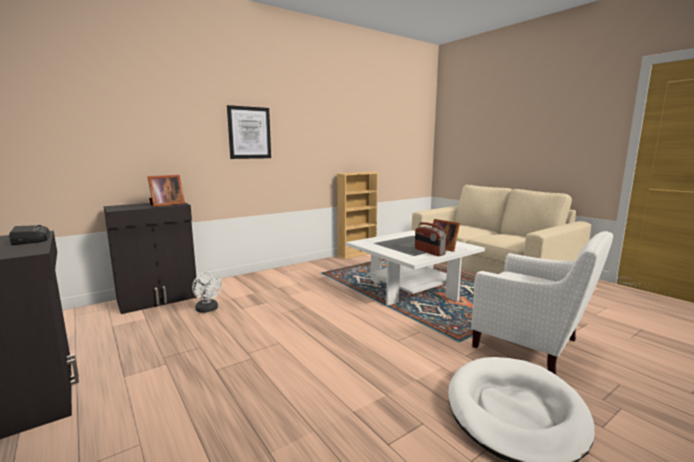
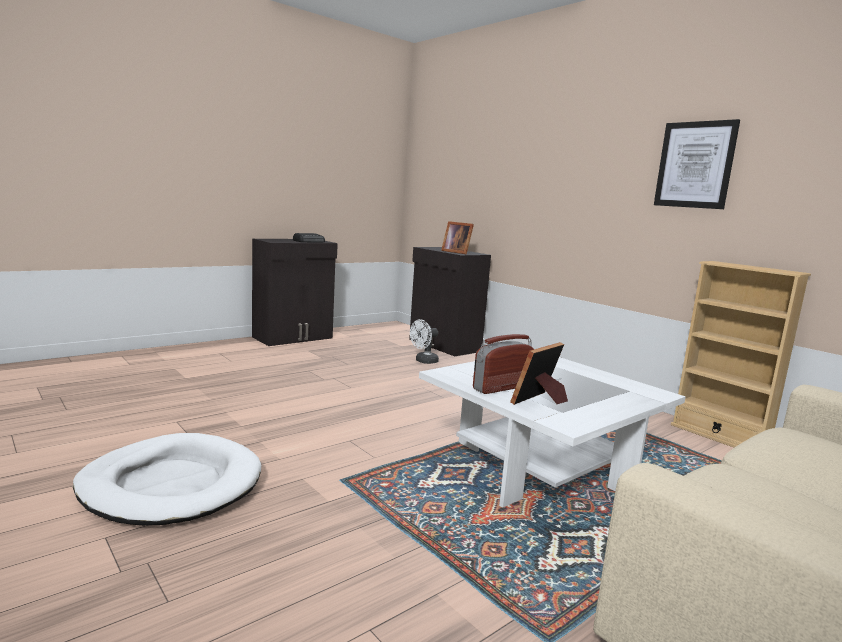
camera: 85 degrees right, 0 degrees up
(249, 133) = (576, 181): picture -> picture (695, 165)
(533, 346) = (314, 545): white armchair -> none

